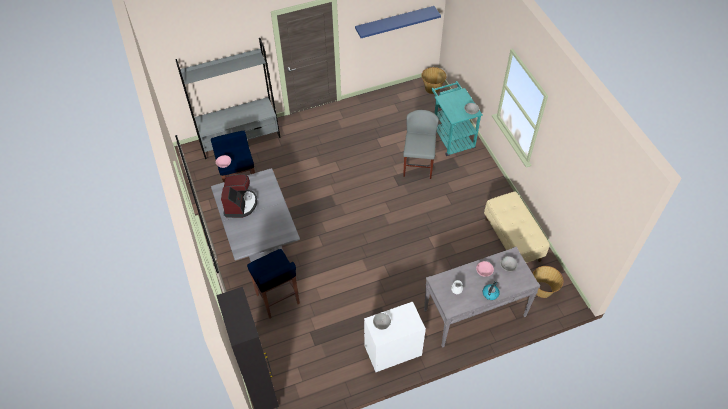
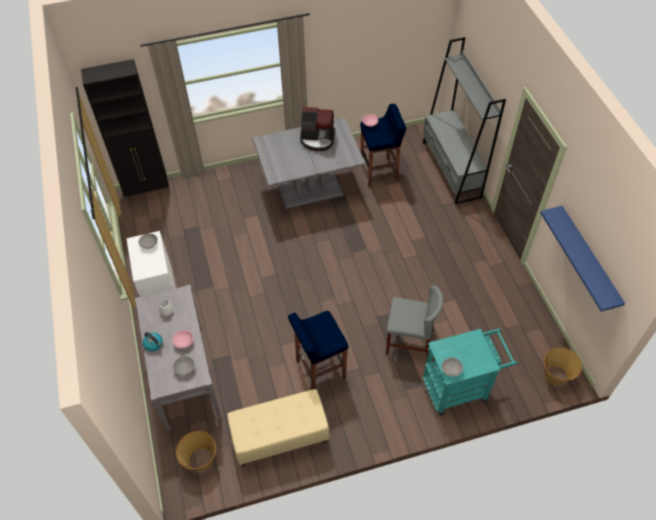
camera: 95 degrees right, 0 degrees up
(278, 300) = (239, 202): blue stool -> blue stool (319, 370)

